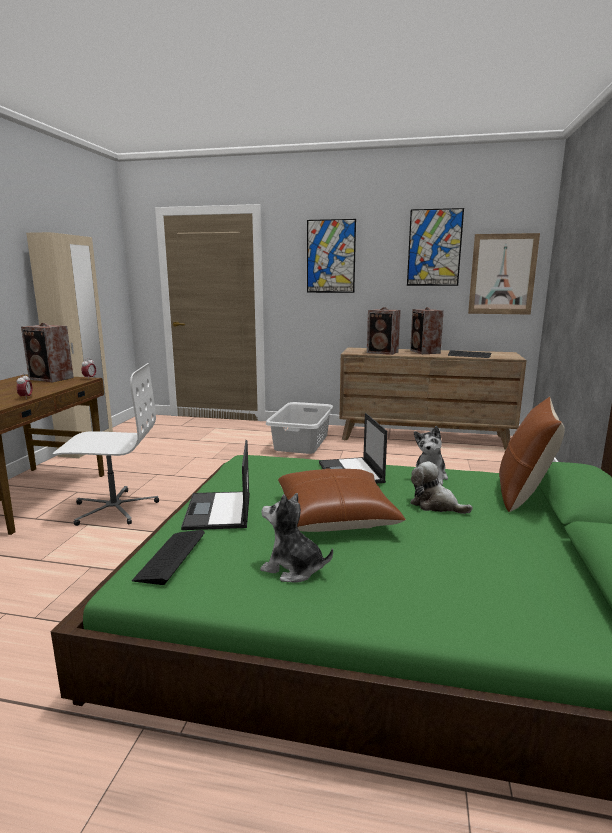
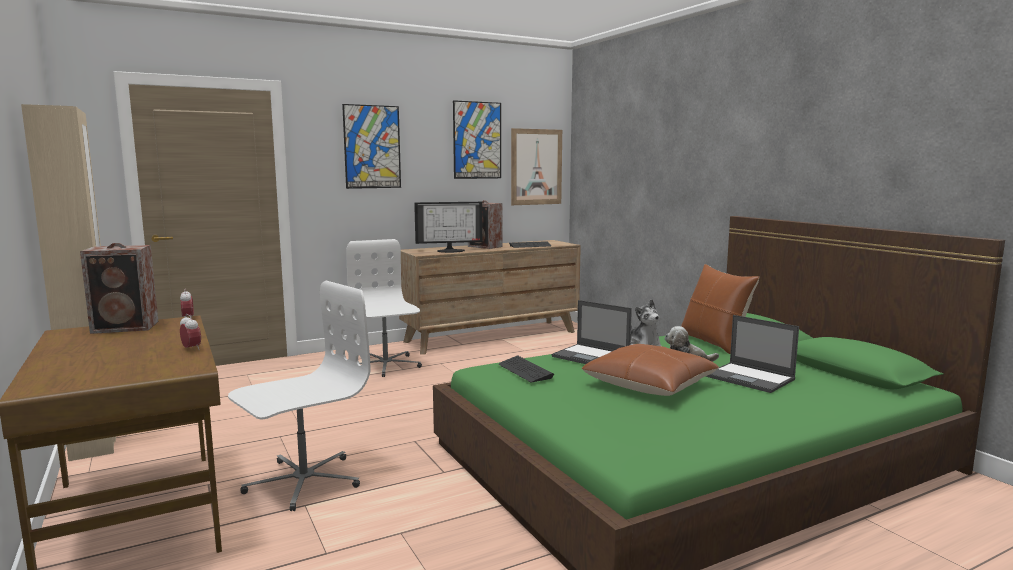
camera: 40 degrees left, 5 degrees down
(171, 557) = (618, 443): keyboard -> keyboard (525, 371)
(218, 511) = (568, 408): laptop -> laptop (751, 378)
(293, 569) = (703, 419): plush toy -> none
(302, 442) = (385, 365): grey laundry basket -> white office chair
(383, 352) = (451, 250): speaker -> monitor

